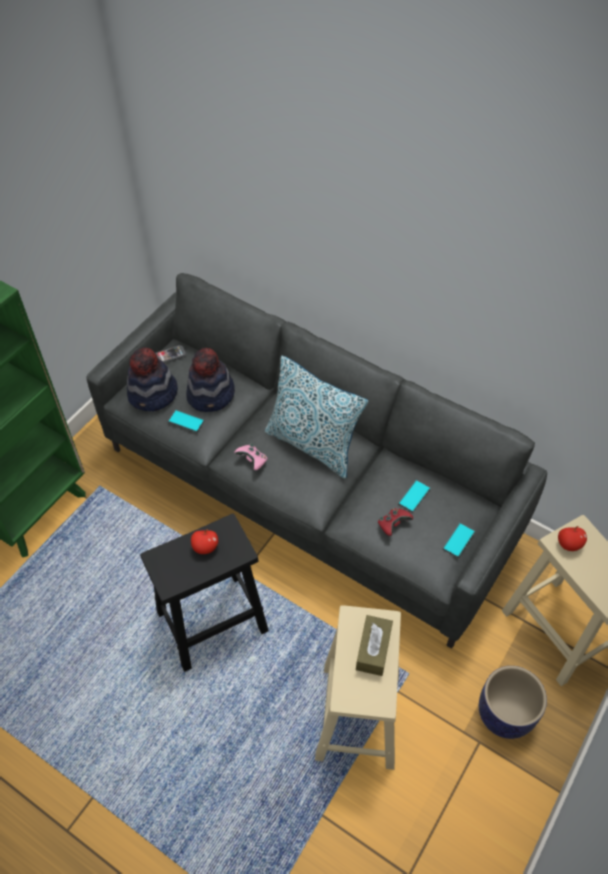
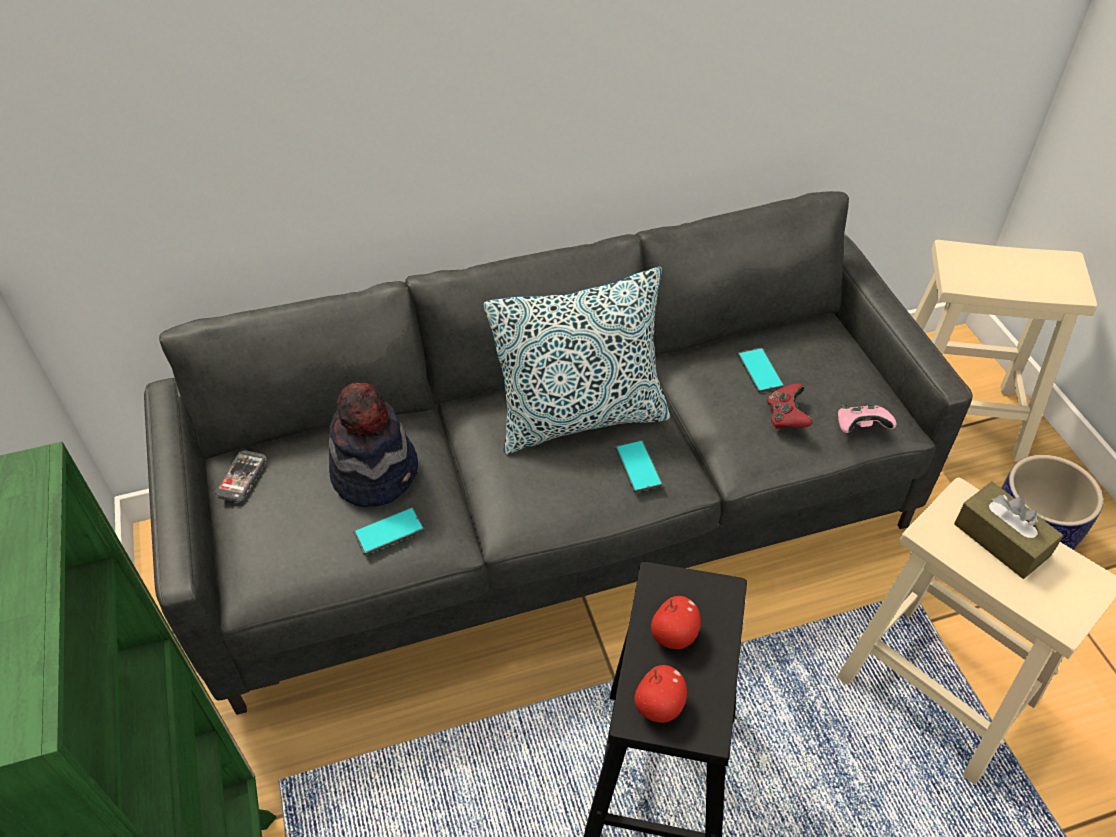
camera: 50 degrees left, 5 degrees down
(153, 395) = (292, 542): hat -> none
(252, 461) = (542, 498): pink game controller -> pink game controller (861, 427)
(458, 540) = (860, 372): phone -> phone (638, 466)
(569, 544) = (969, 274): apple -> apple (659, 706)

